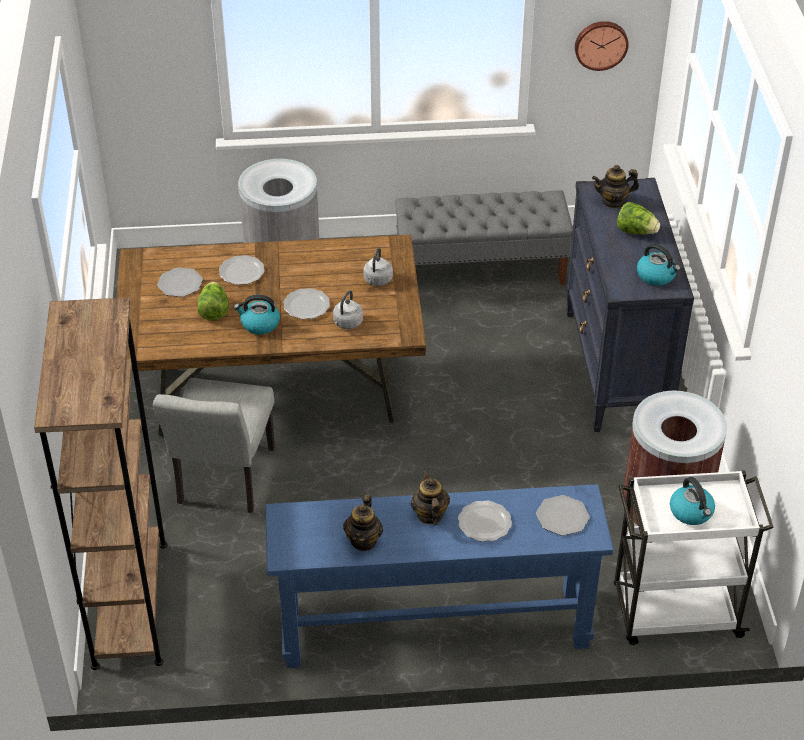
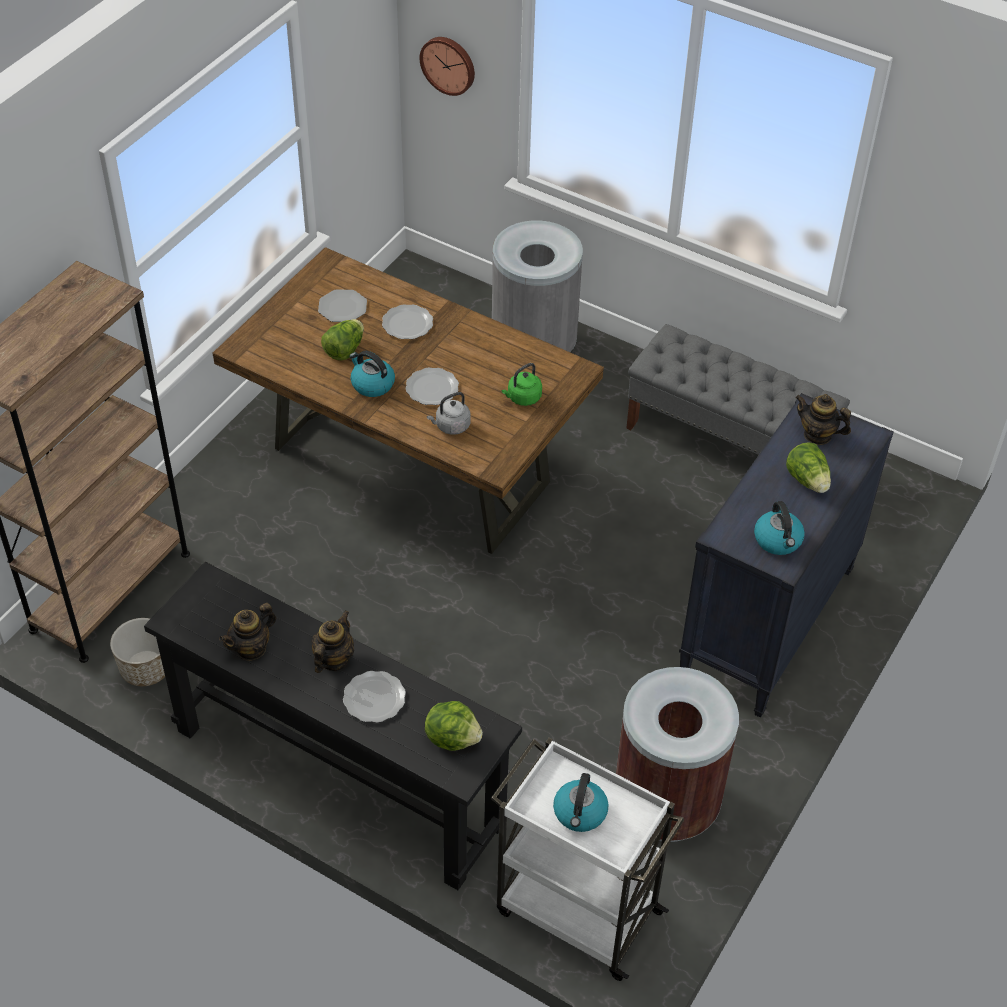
camera: 35 degrees right, 5 degrees up
(216, 640) = (146, 668): none -> planter
(223, 482) = (288, 524): grey chair -> none
(377, 281) = (522, 398): grey kettle -> green kettle
(434, 626) = (339, 776): blue console table -> black console table
(562, 516) = (452, 738): plate -> lettuce
(601, 44) = (938, 250): wall clock -> wall clock (449, 64)

